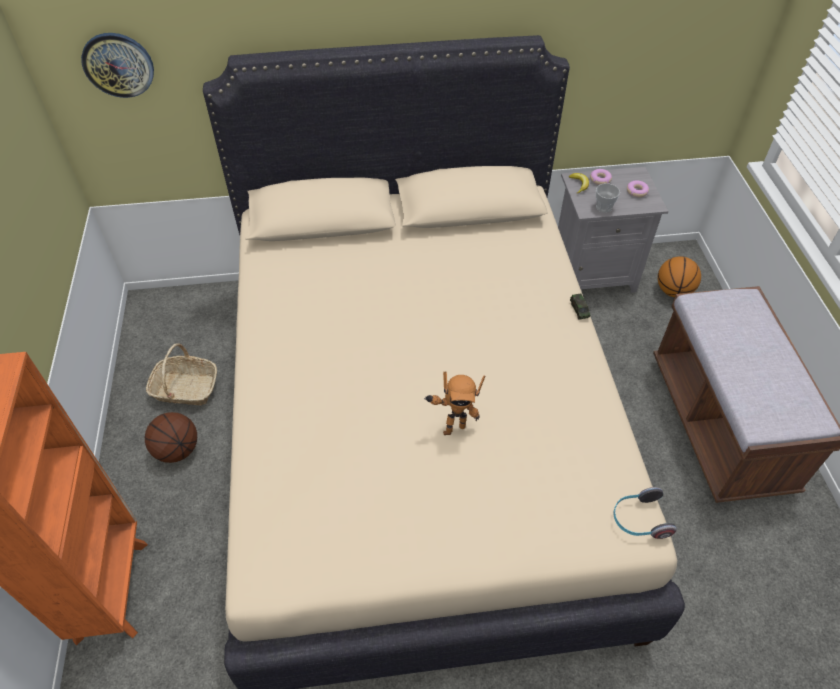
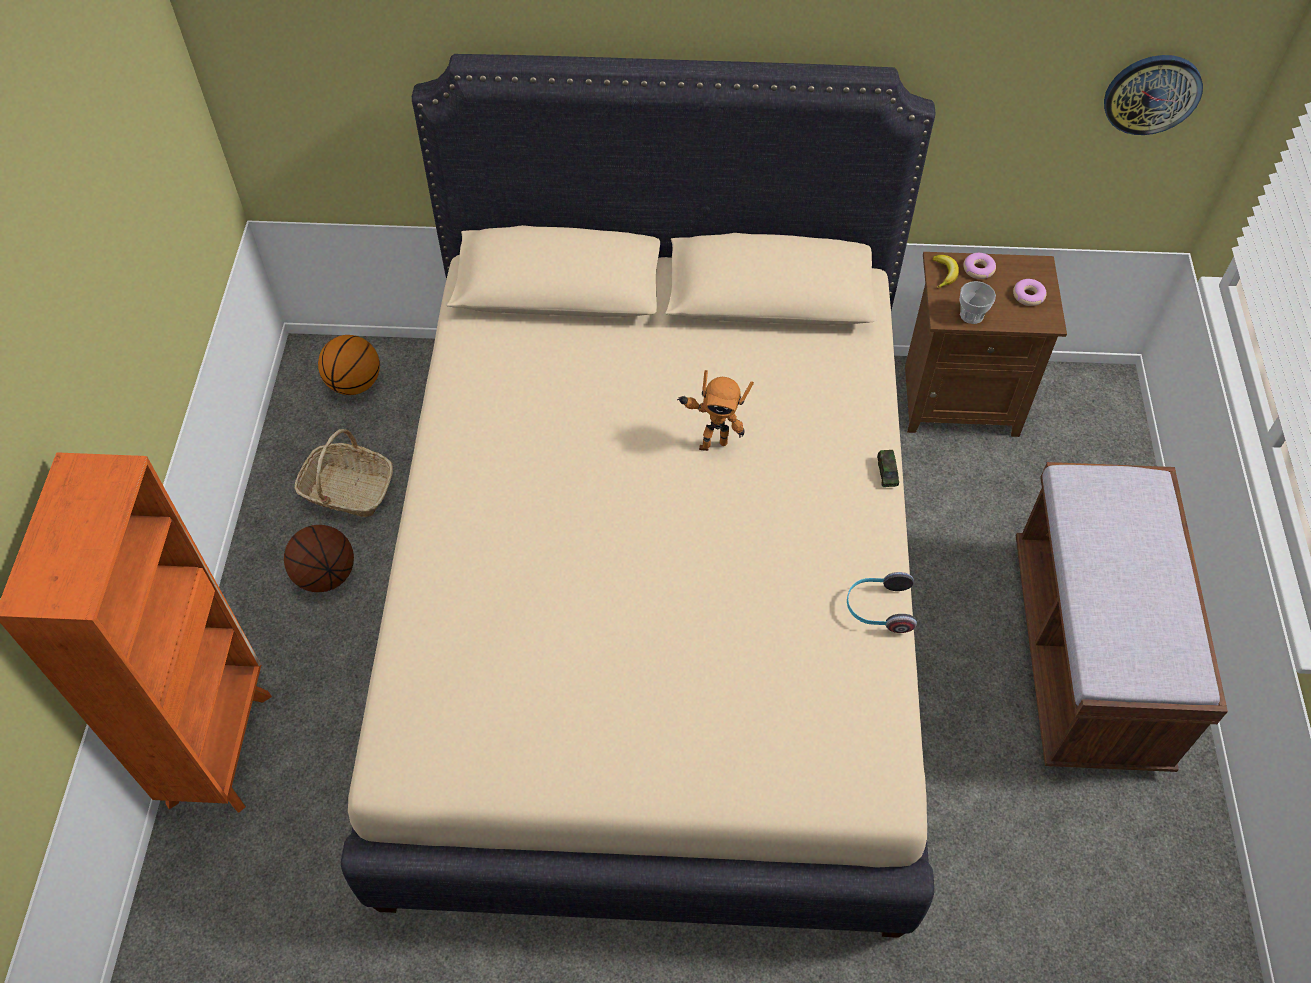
camera: 10 degrees right, 5 degrees up
(118, 64) = (303, 49): wall clock -> wall clock (1152, 93)
(452, 427) = (673, 614): toy robot -> toy robot (711, 442)
(592, 274) = (959, 399): grey nightstand -> brown nightstand
(639, 520) = (887, 775): headphones -> headphones (878, 609)
(673, 291) = (1077, 443): basketball -> basketball (355, 383)

